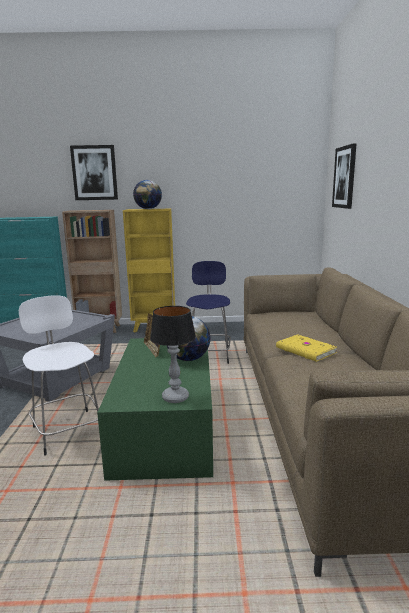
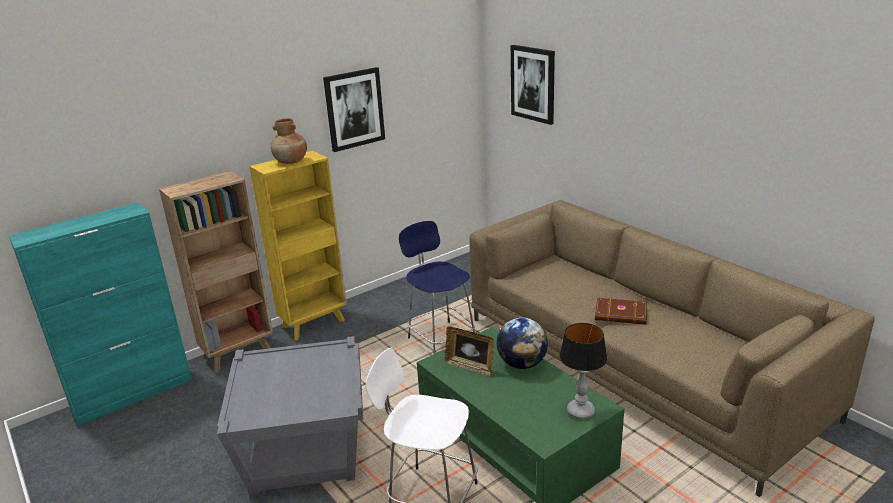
camera: 35 degrees left, 10 degrees up
(94, 173) = (190, 120): picture -> picture (354, 109)
(148, 209) = (291, 161): globe -> brown vase
(305, 350) = (621, 314): yellow book -> brown book

